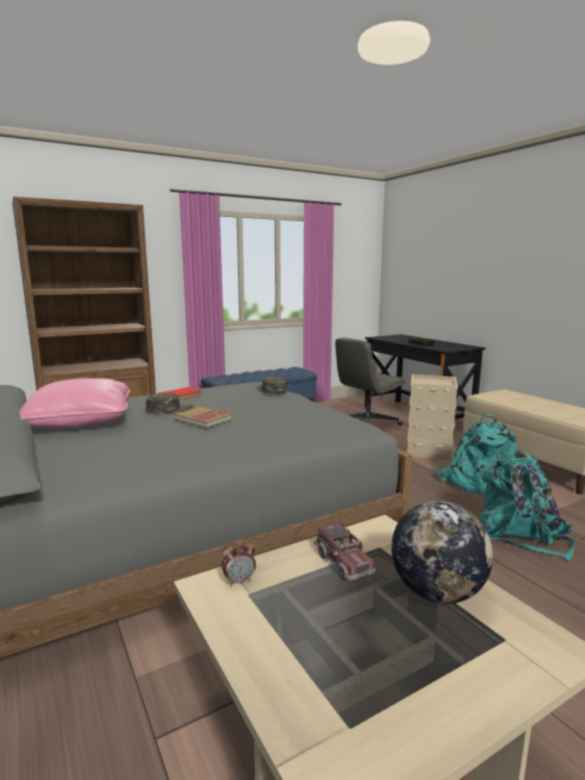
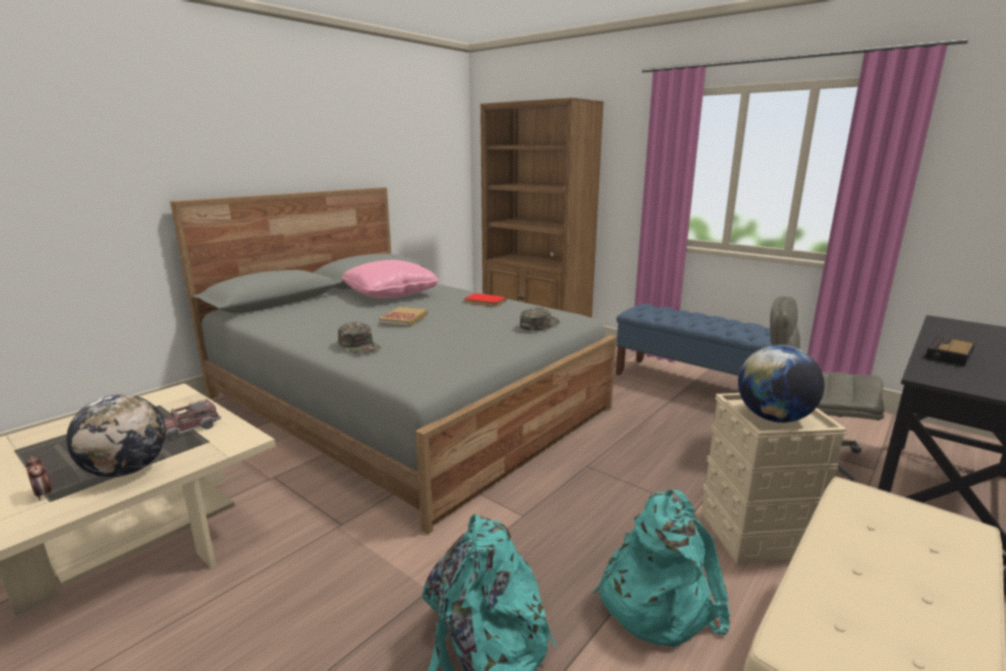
camera: 70 degrees right, 5 degrees up
(170, 409) = (435, 306): green cap -> green cap (359, 345)
(239, 581) = (176, 400): alarm clock -> alarm clock (44, 494)
(437, 383) = (773, 418): none -> globe

